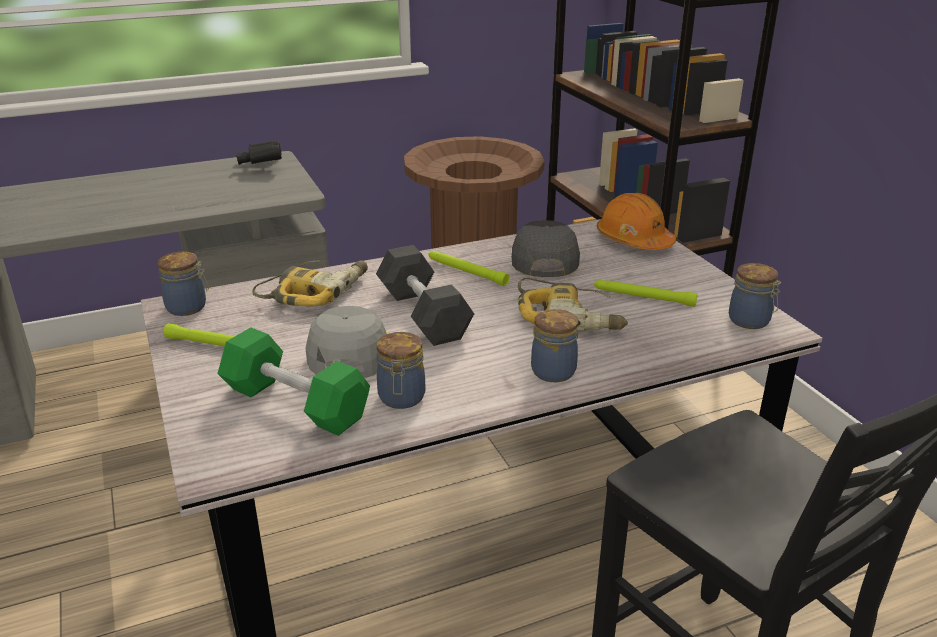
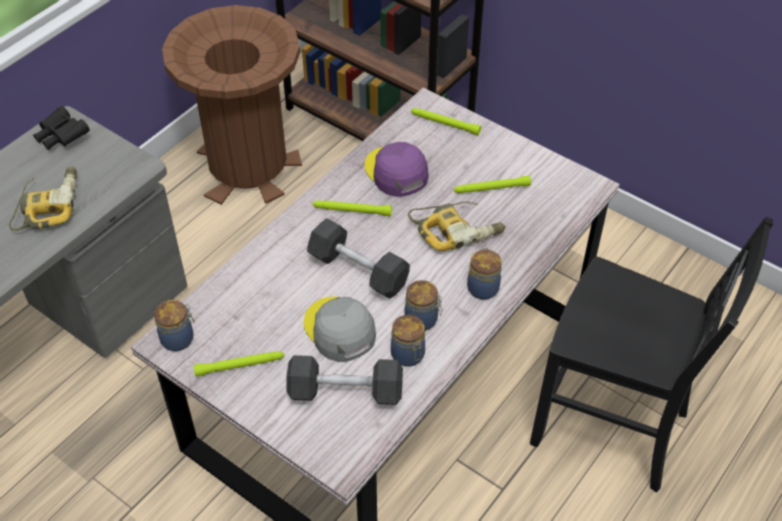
camera: 30 degrees left, 20 degrees up
(295, 403) = (345, 392): green dumbbell -> grey dumbbell
(315, 291) = (258, 279): power drill -> power drill (48, 204)
(543, 258) = (396, 172): grey cap -> purple cap
(634, 240) = (444, 124): orange hard hat -> green flashlight
(750, 321) = (571, 186): jar -> jar (422, 320)

